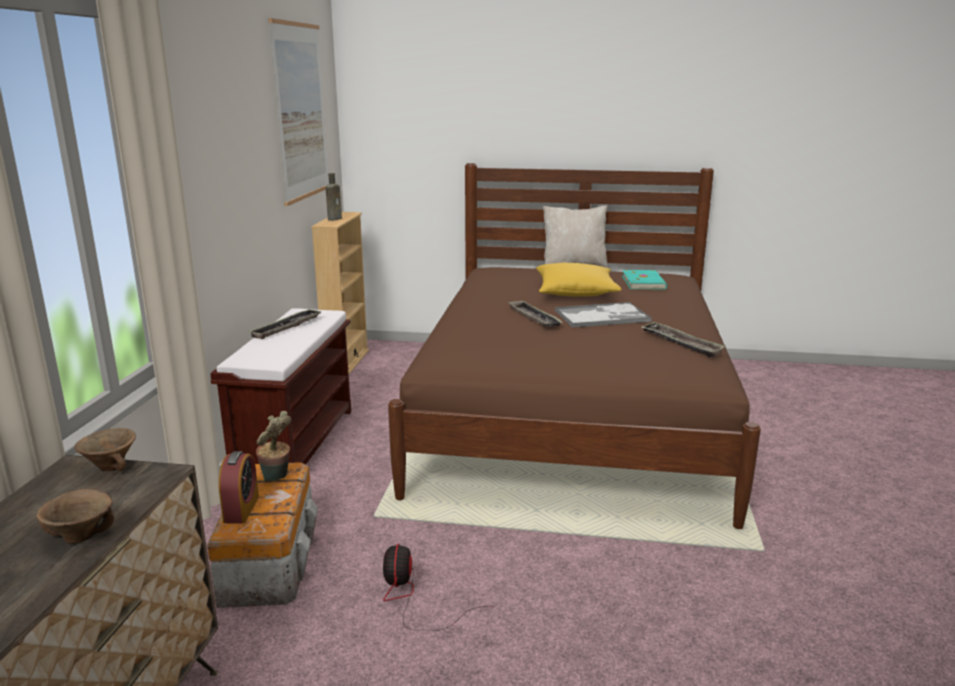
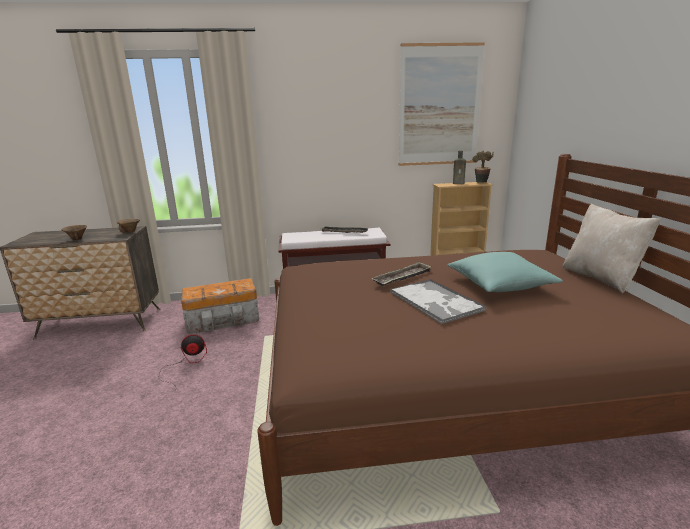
camera: 75 degrees right, 0 degrees up
(241, 509) = (207, 287): alarm clock -> none
(277, 478) = (236, 286): potted plant -> potted plant (481, 182)
(575, 292) = (500, 285): yellow pillow -> turquoise pillow
(644, 282) = (596, 313): turquoise book -> none
(681, 343) = (383, 343): tray -> none

